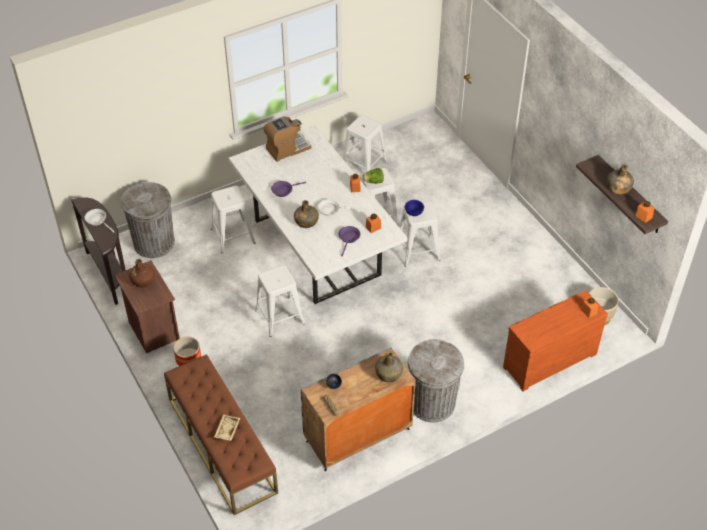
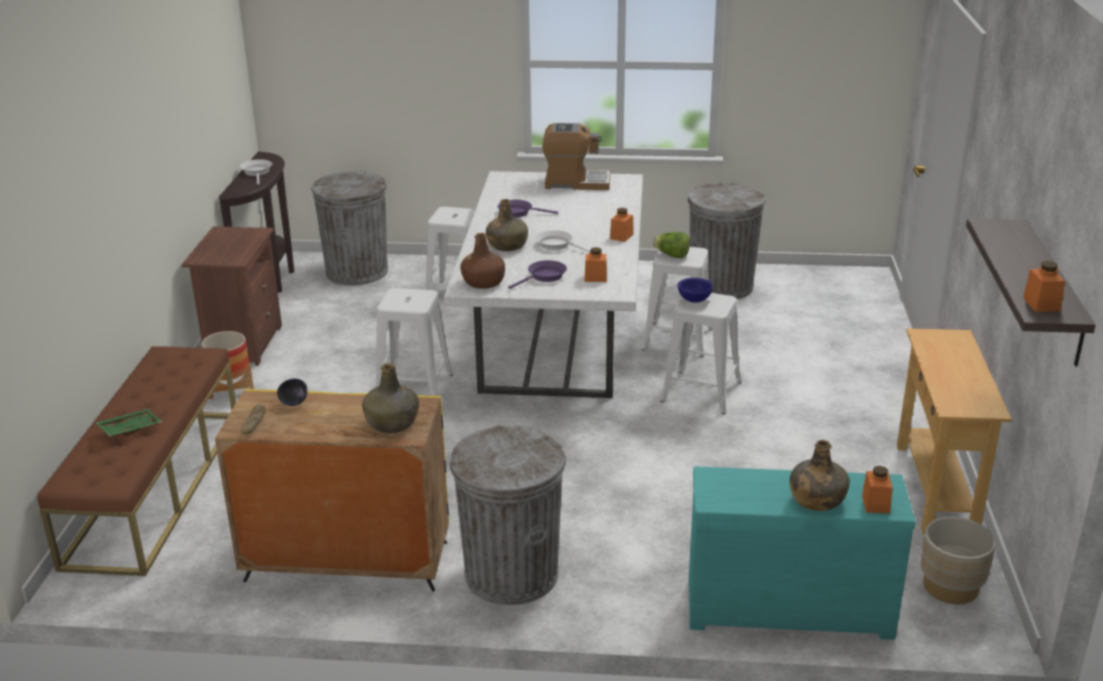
camera: 35 degrees right, 20 degrees down
(143, 280) = (236, 240): brown bottle -> brown bottle (483, 282)
(227, 430) = (130, 429): beige tray -> green tray
(357, 436) = (345, 561): grey cabinet -> yellow cabinet
(364, 164) = (720, 286): white stool -> grey trash can
(548, 359) = (787, 605): brown dresser -> turquoise dresser
(557, 263) = (935, 488): none -> beige console table
(618, 188) = (1023, 261): green bottle -> green bottle (816, 499)

